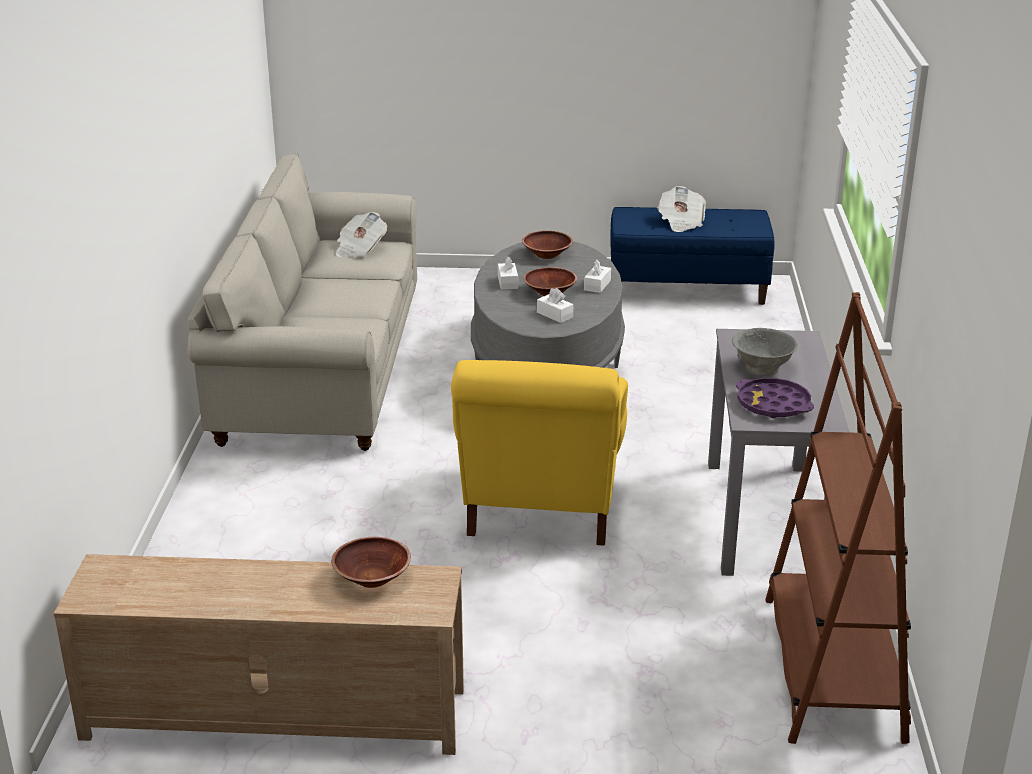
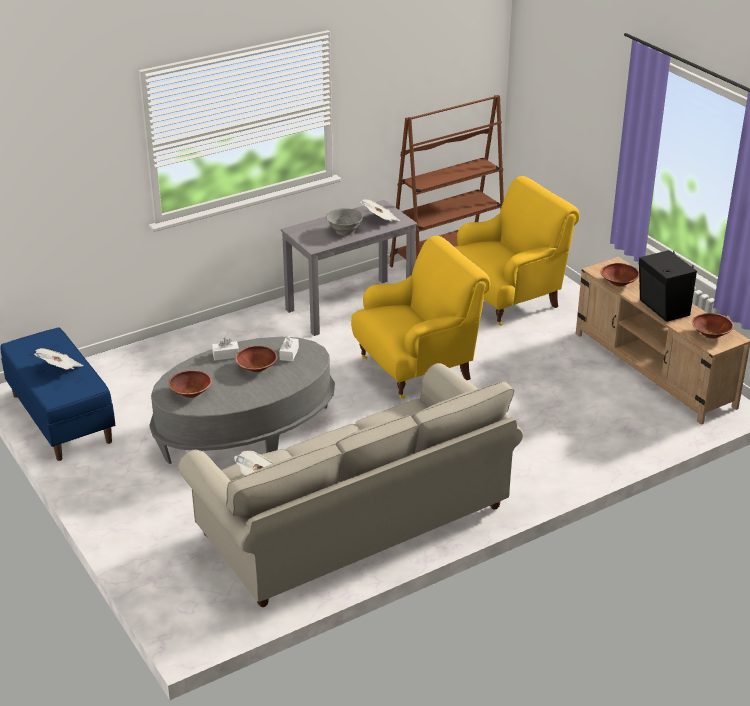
camera: 125 degrees left, 5 degrees up
(125, 583) = (711, 334): none -> brown bowl
(248, 578) = (662, 308): none -> black speaker
(507, 282) = (256, 389): white tissue box -> none
(644, 674) = (507, 299): none -> yellow armchair
(773, 404) = (380, 220): purple tray -> newspaper

